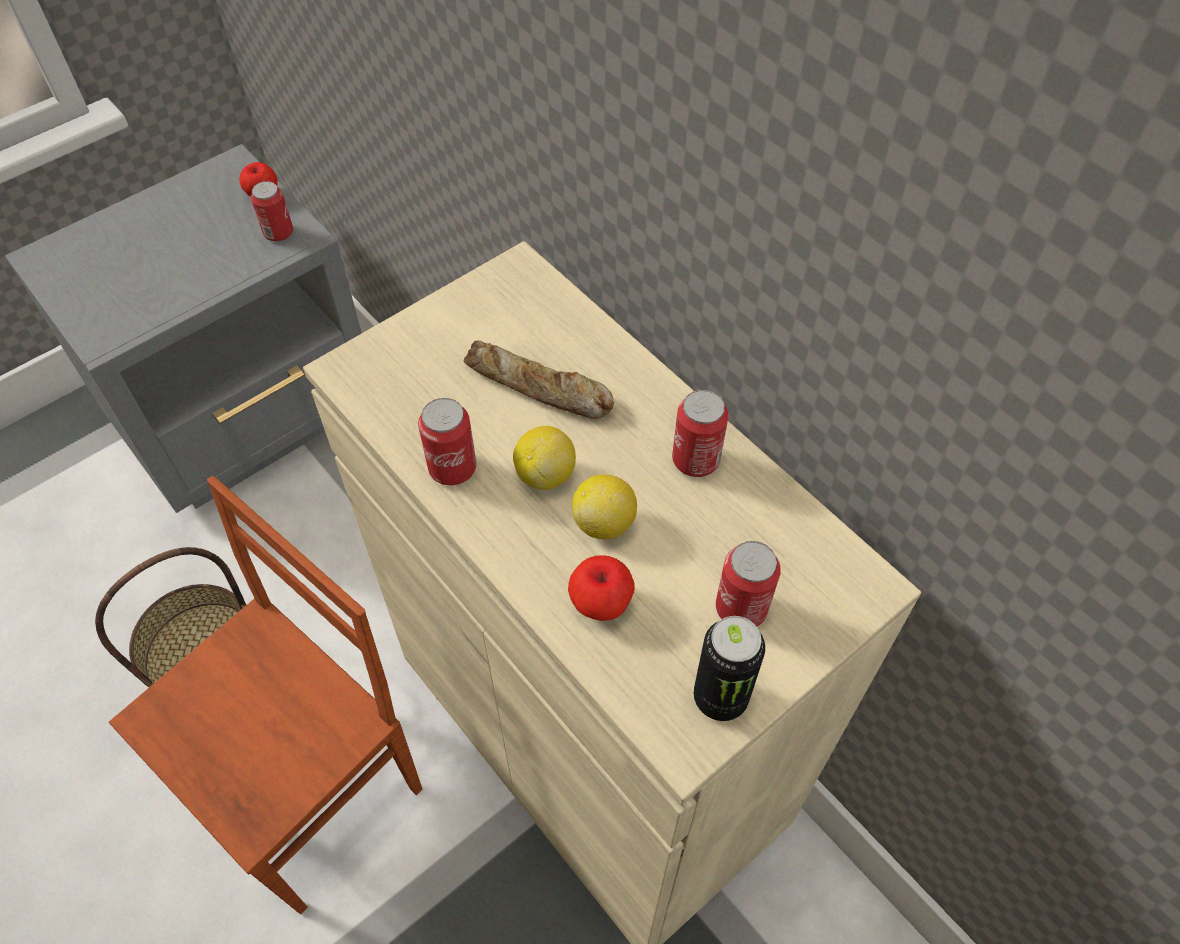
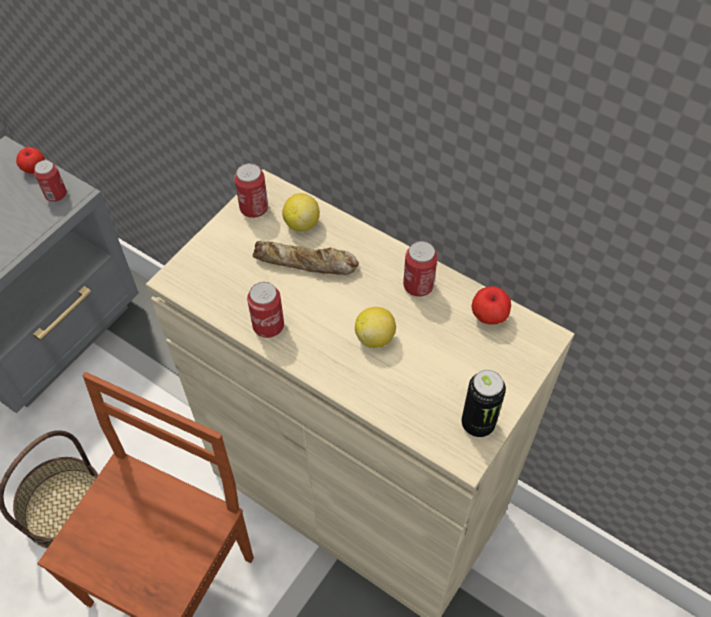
camera: 15 degrees left, 0 degrees up
(545, 474) = (328, 316): lemon -> lemon (301, 223)
(601, 603) = (389, 386): apple -> apple (489, 316)
(741, 608) = (473, 368): can -> can (254, 208)

